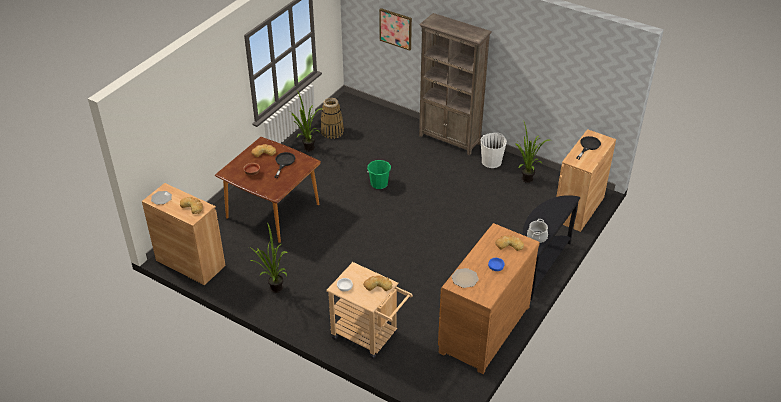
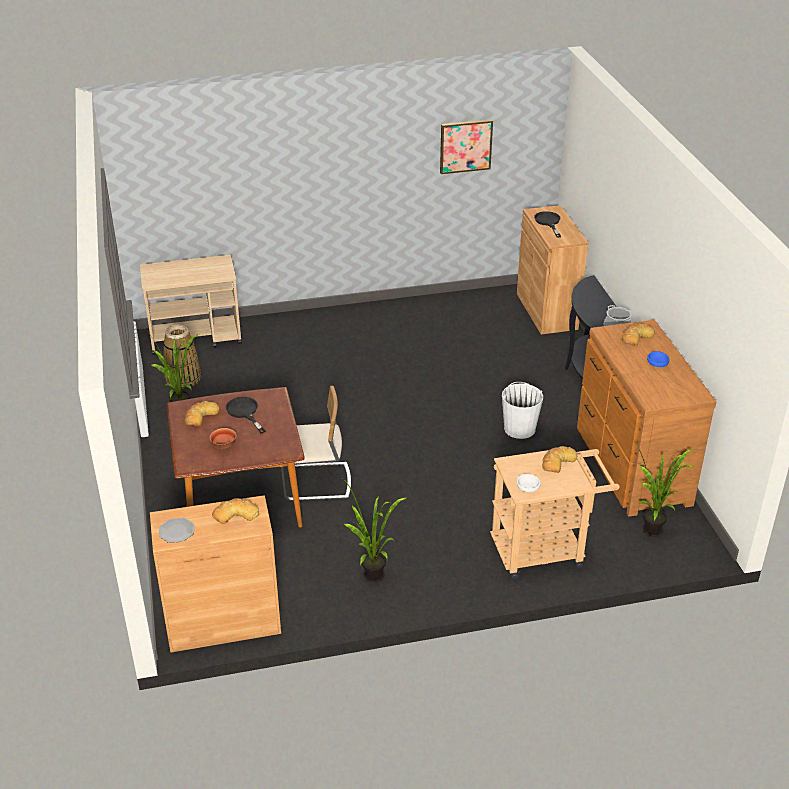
camera: 45 degrees left, 5 degrees down
(315, 226) = (316, 483): none -> beige chair
(367, 113) = (196, 337): none -> beige cart
(379, 184) = (321, 399): green bucket -> none
(396, 28) = (212, 193): picture -> picture (465, 146)
(450, 139) = (330, 316): brown bookcase -> none
(464, 278) = (651, 390): plate -> none
(491, 161) = (404, 314): white bucket -> white bucket (519, 428)
(525, 181) = (463, 313): potted plant -> potted plant (653, 533)

